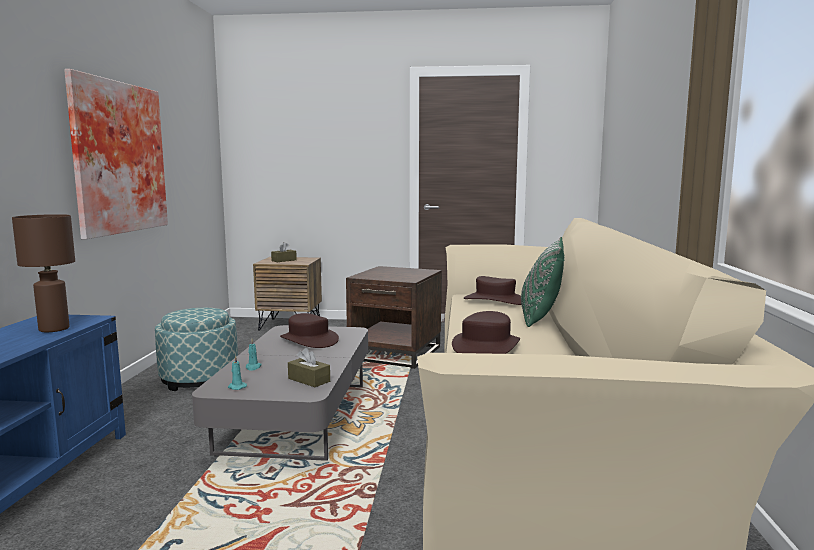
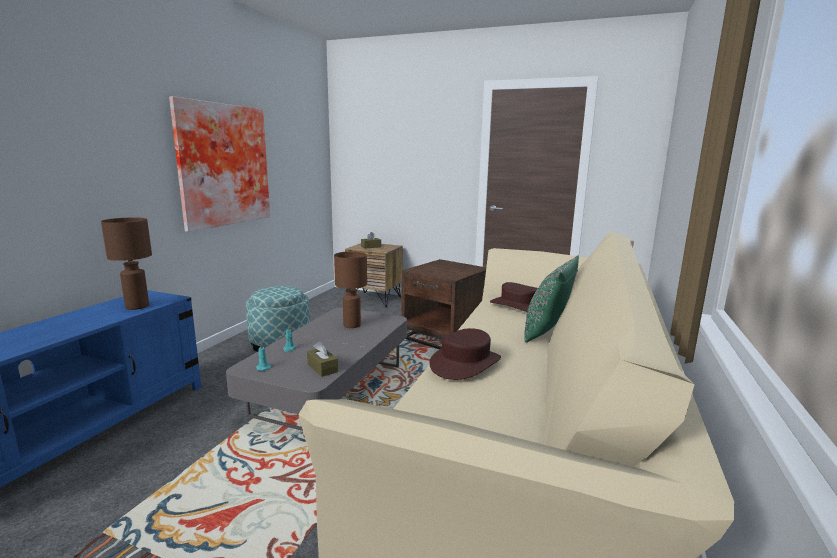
camera: 15 degrees right, 5 degrees up
(308, 340) = (351, 325): brown hat -> brown table lamp

